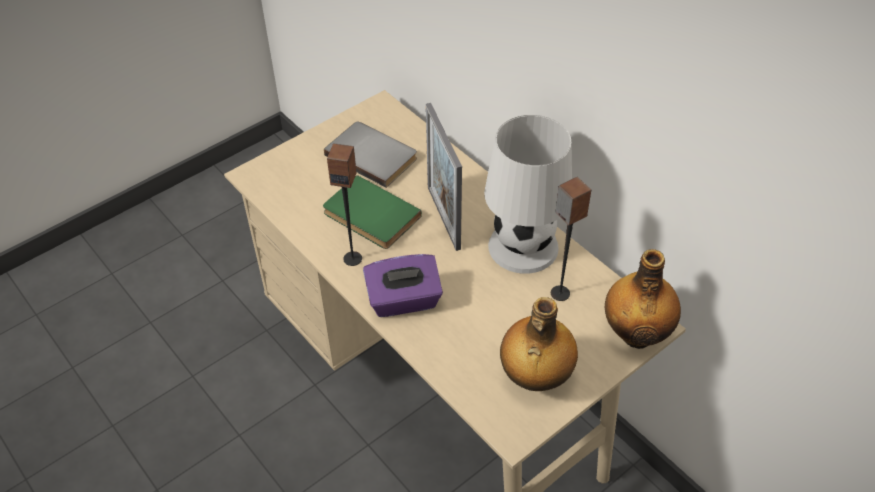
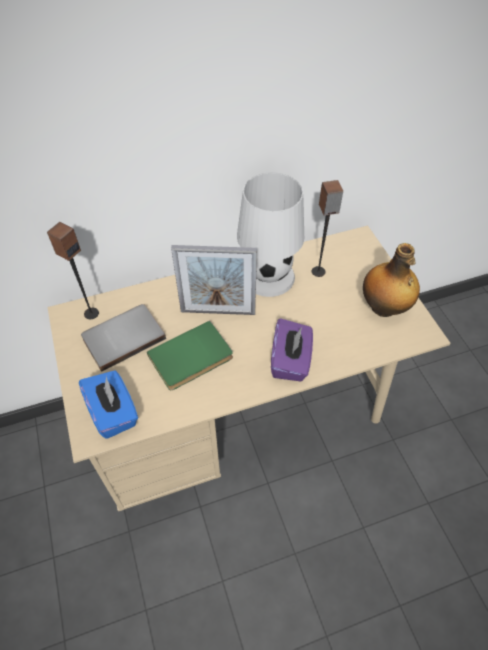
camera: 70 degrees left, 5 degrees up
(282, 181) = (113, 413): none -> blue tissue box
(353, 258) = (232, 383): speaker -> speaker (91, 313)
(636, 333) = (364, 247): bottle -> none

